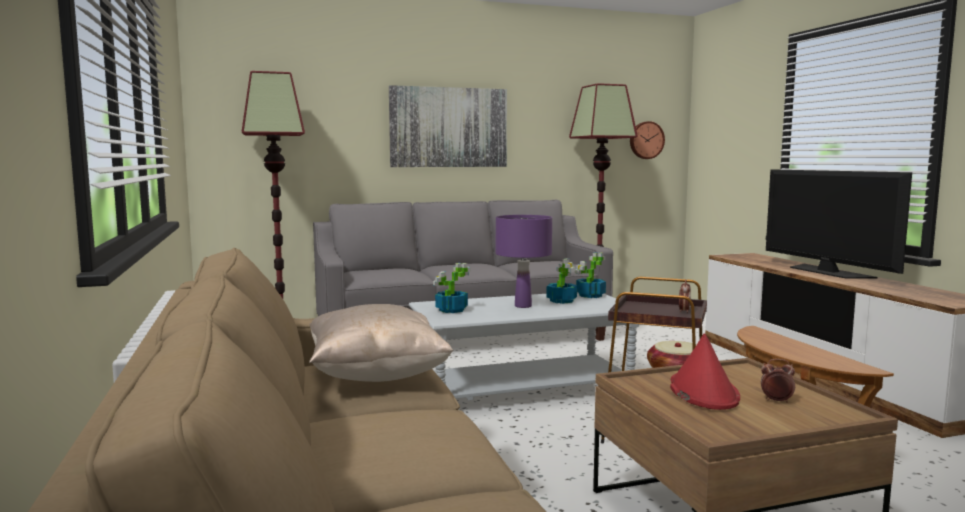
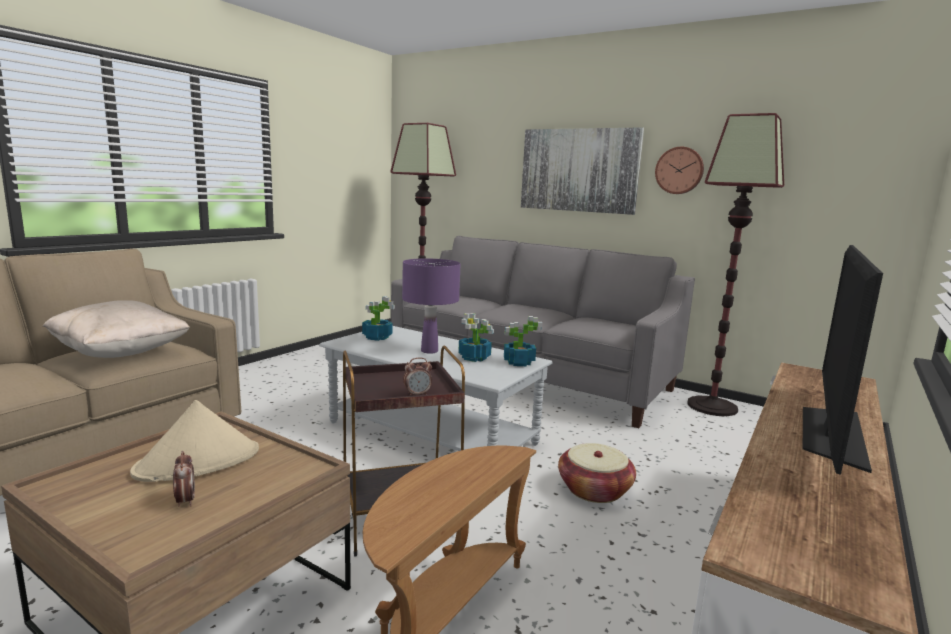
camera: 50 degrees right, 5 degrees up
(646, 140) = (847, 191): wall clock -> wall clock (679, 170)
(702, 392) = (199, 461): red hat -> beige hat

